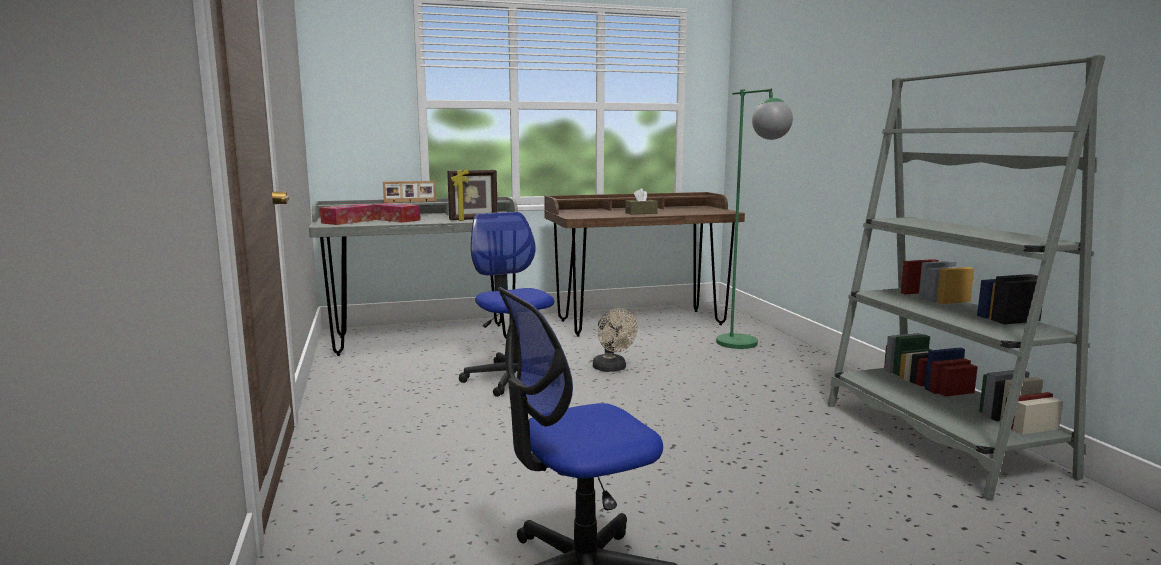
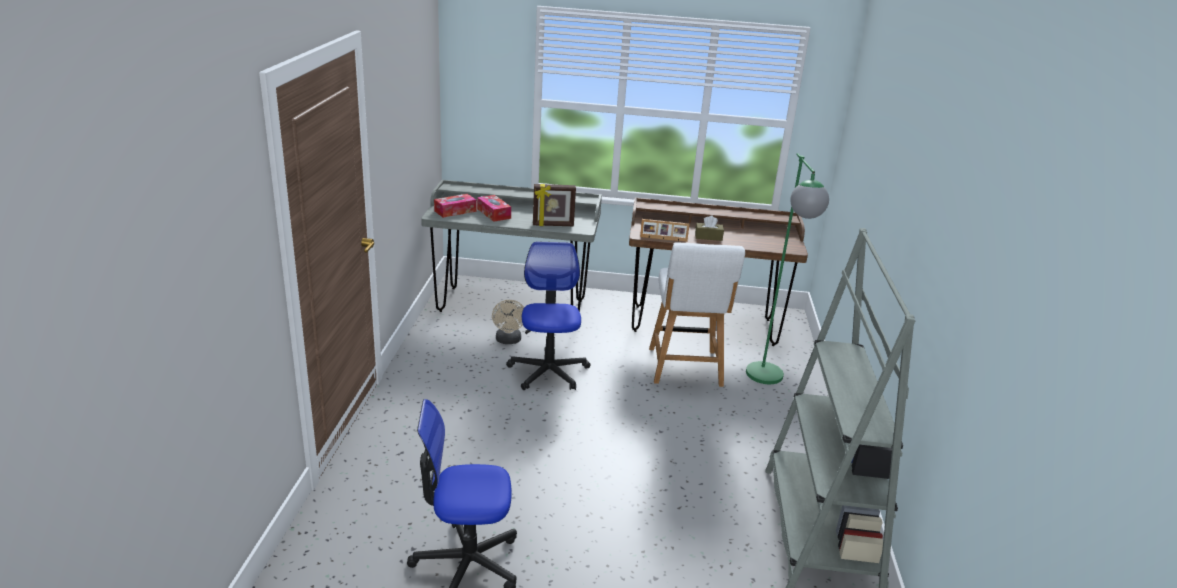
camera: 20 degrees right, 15 degrees up
(410, 202) = (514, 191): picture frame -> picture frame (663, 239)
(612, 369) = (630, 381): beige fan -> beige fan (508, 341)
(658, 352) = (685, 369): none -> white chair

